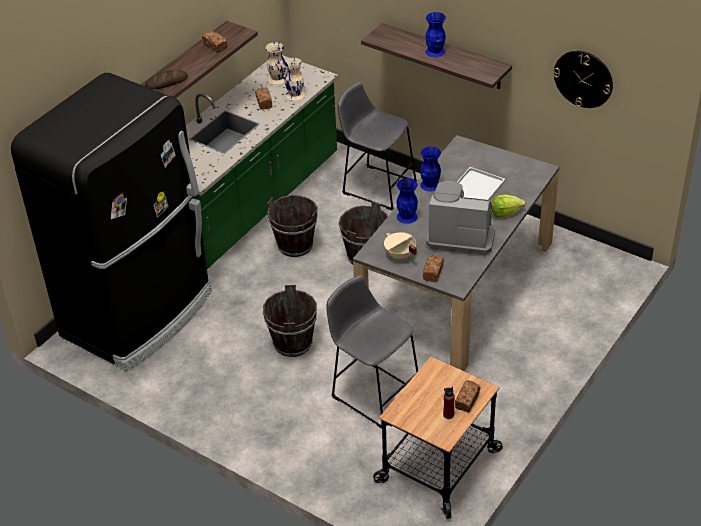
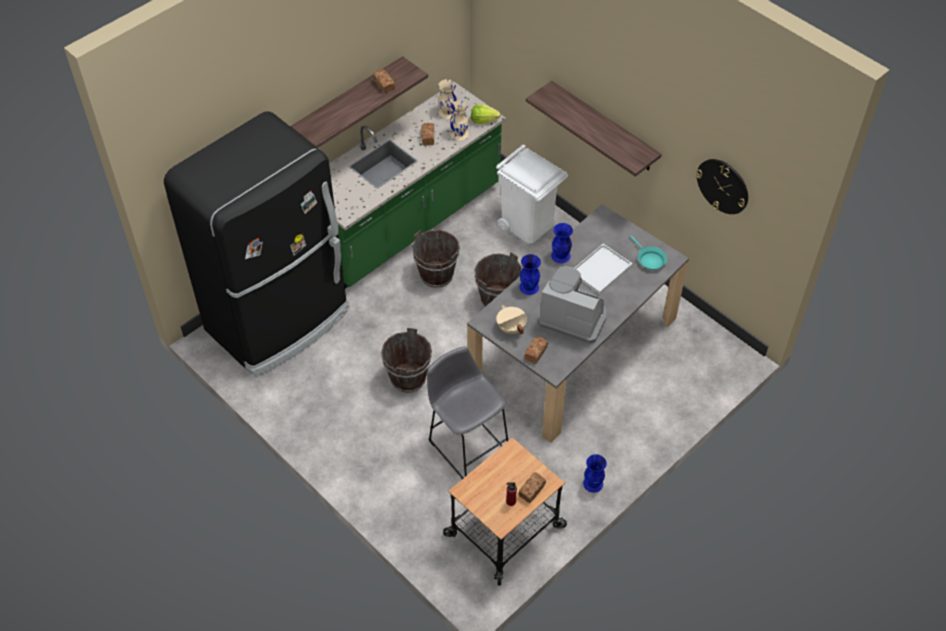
camera: 10 degrees right, 10 degrees up
(166, 82) = (329, 119): bread -> none
(376, 186) = (528, 224): grey stool -> white trash can
(435, 52) = (592, 124): blue vase -> blue vase (593, 484)
(505, 213) = (622, 301): lettuce -> lettuce (483, 120)
(520, 174) = (649, 259): none -> turquoise frying pan

